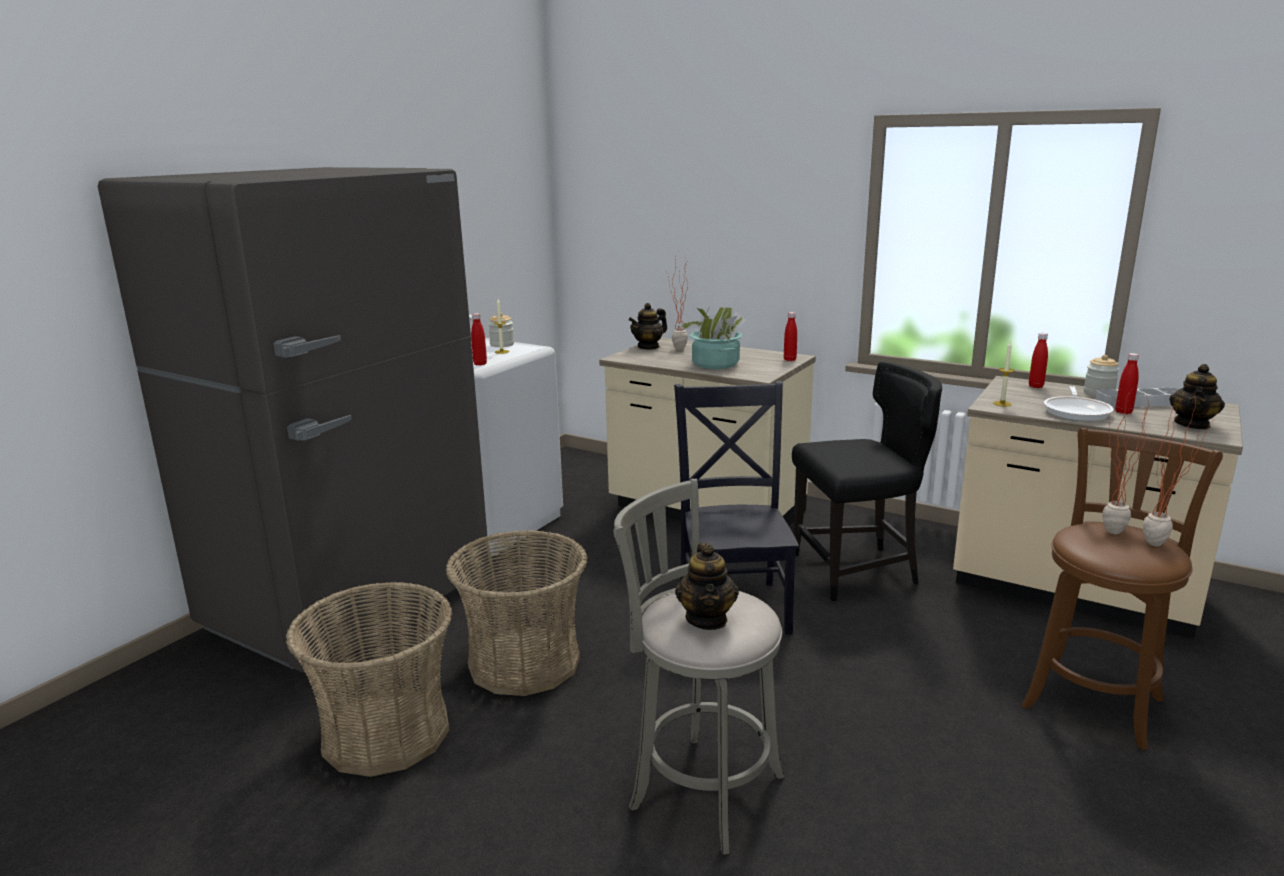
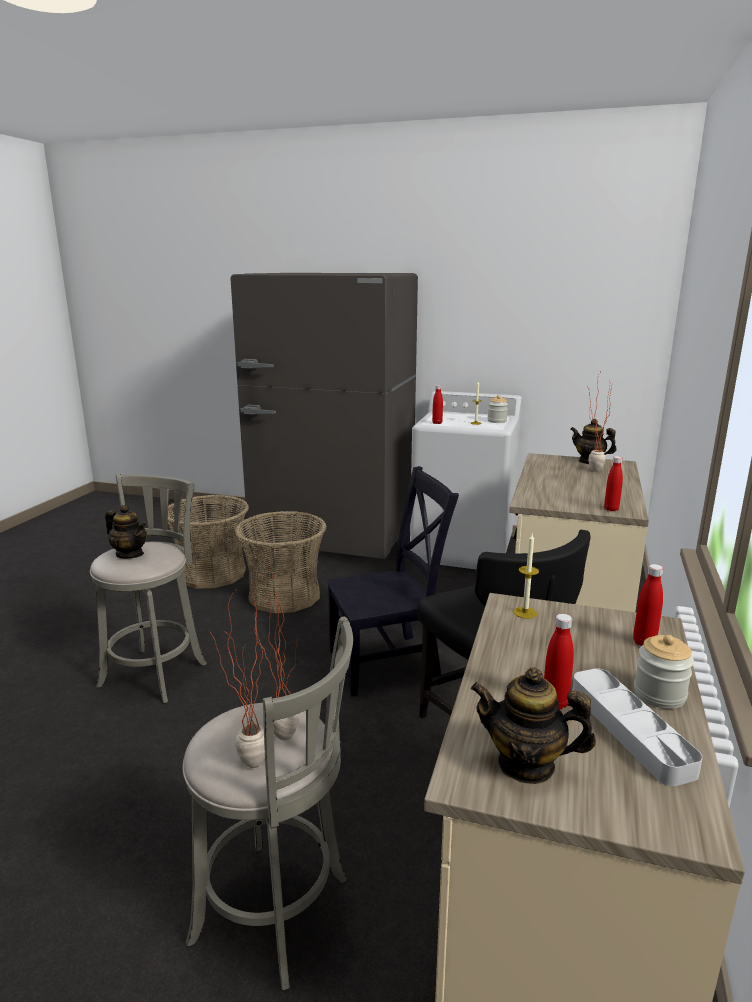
camera: 75 degrees right, 0 degrees up
(707, 619) = (130, 554): teapot -> teapot turned 135 degrees counterclockwise
(715, 364) = (557, 485): potted plant -> none
(1077, 411) = (527, 663): frying pan -> none
(1094, 699) = (278, 913): brown stool -> grey stool

